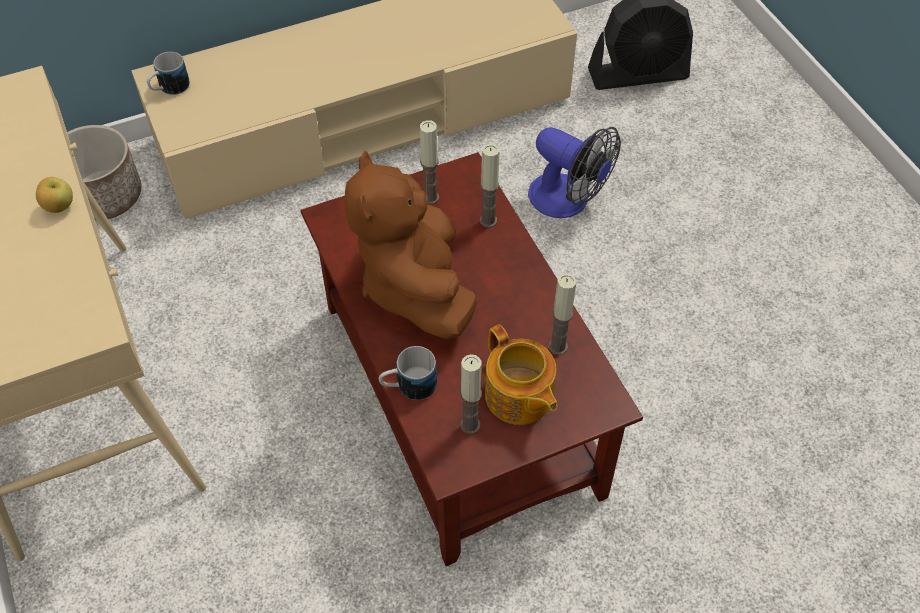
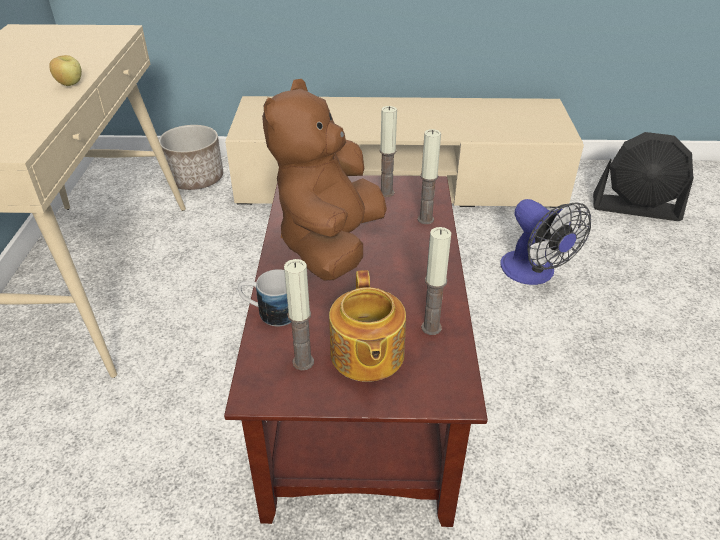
camera: 25 degrees right, 15 degrees down
(169, 89) = (258, 109): mug -> none

